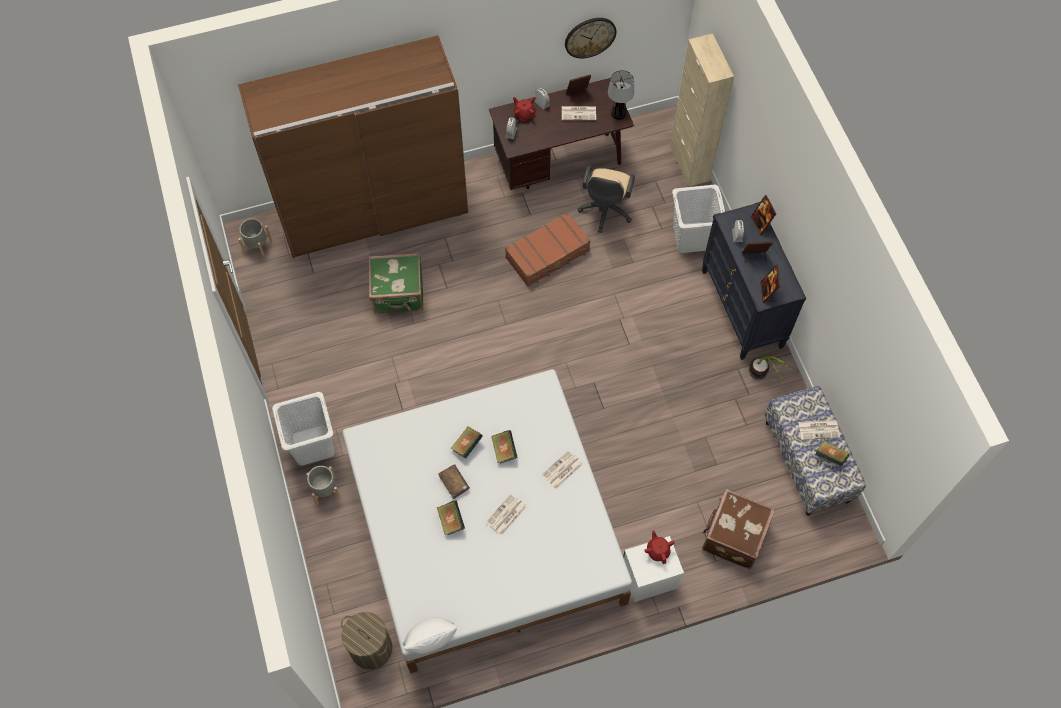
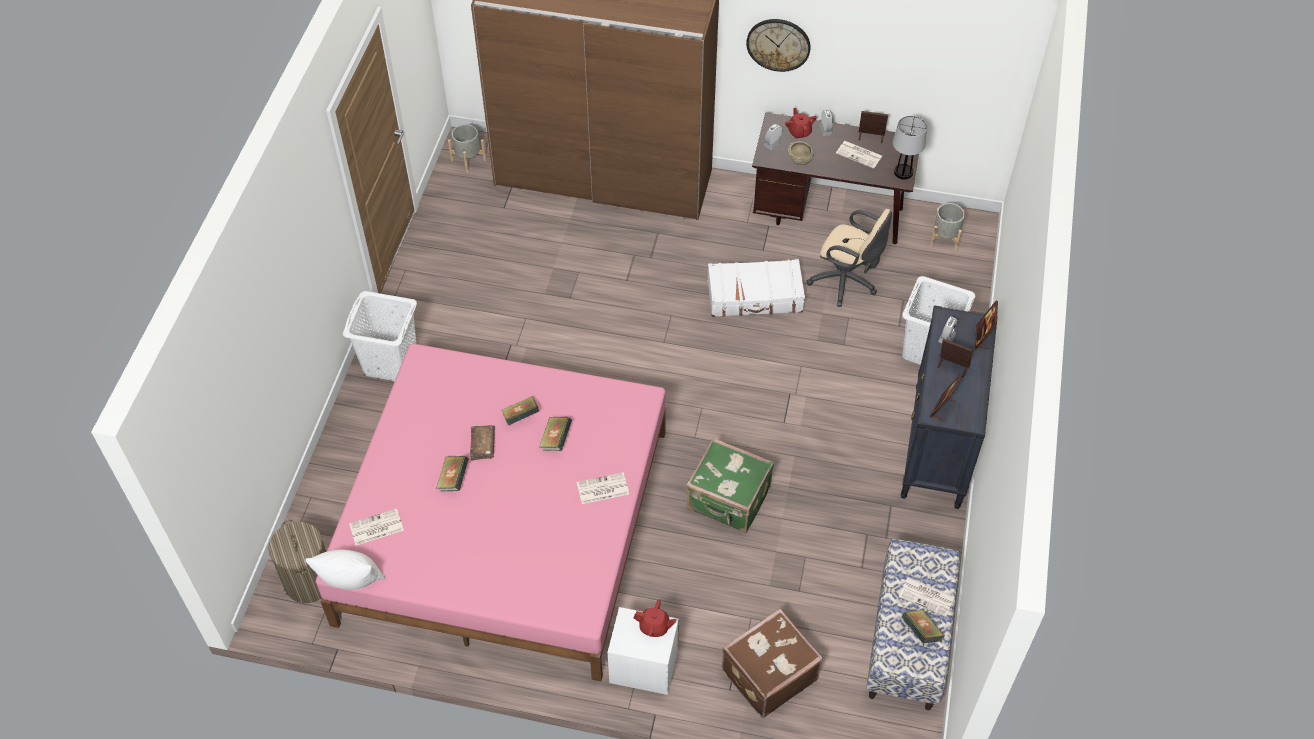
camera: 30 degrees right, 10 degrees down
(325, 490) = (372, 410): grey planter -> grey planter (944, 239)
(398, 294) = (574, 264): green suitcase -> green suitcase (728, 500)
(484, 527) = (504, 525): white bed -> pink bed
(506, 515) = (513, 502): newspaper -> newspaper (376, 528)
(538, 136) = (799, 158): none -> beige bowl
(548, 254) = (755, 296): brown suitcase -> white suitcase
(590, 37) = (900, 69): wall clock -> wall clock (778, 44)
(605, 212) = (846, 282): beige office chair -> beige office chair turned 105 degrees counterclockwise
(658, 551) = (654, 627): red teapot -> red teapot turned 90 degrees clockwise
(689, 163) = (975, 276): beige cabinet -> none
(764, 380) = (914, 531): potted plant -> none

